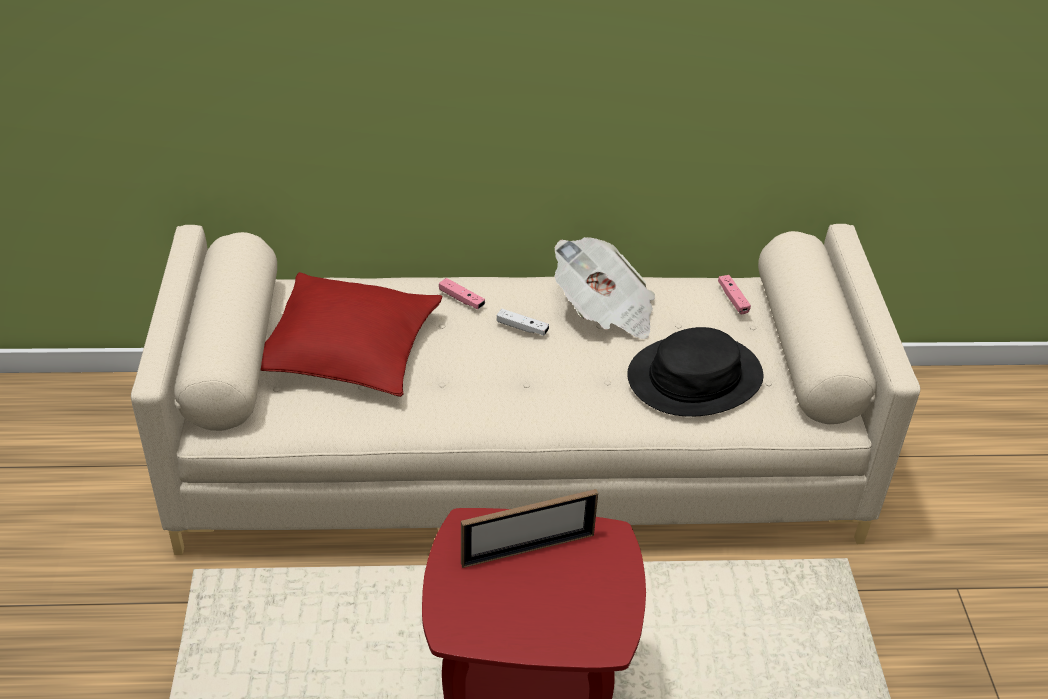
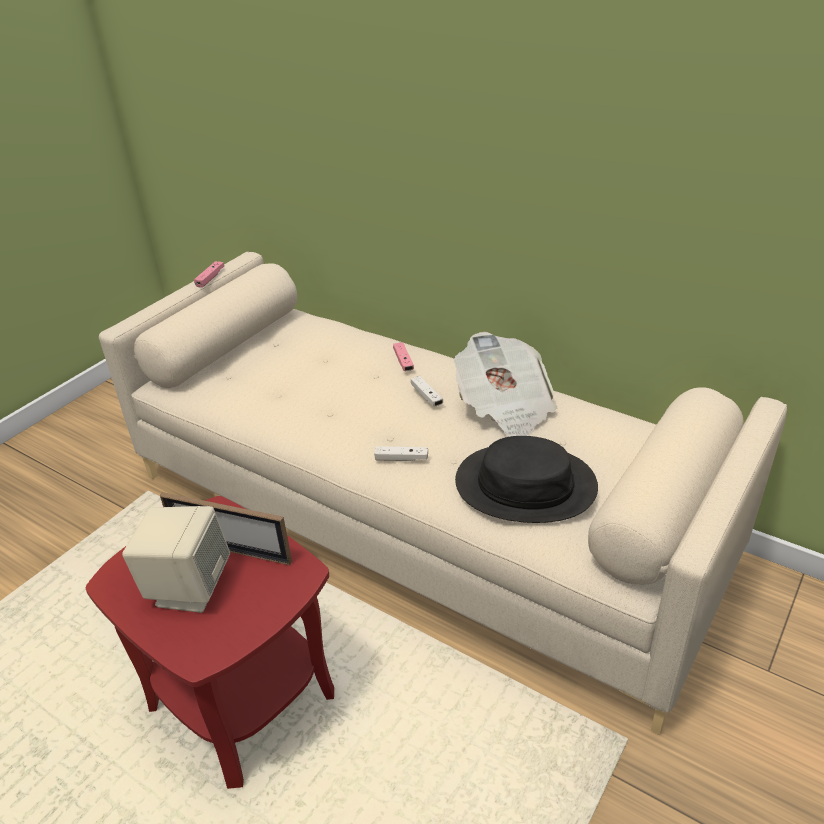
camera: 40 degrees right, 5 degrees down
(348, 349) = (293, 368): red pillow -> none
(530, 598) = (188, 587): none -> beige speaker
(568, 399) = (401, 458): none -> white game controller
(733, 299) = (630, 437): pink game controller -> pink game controller (210, 278)

